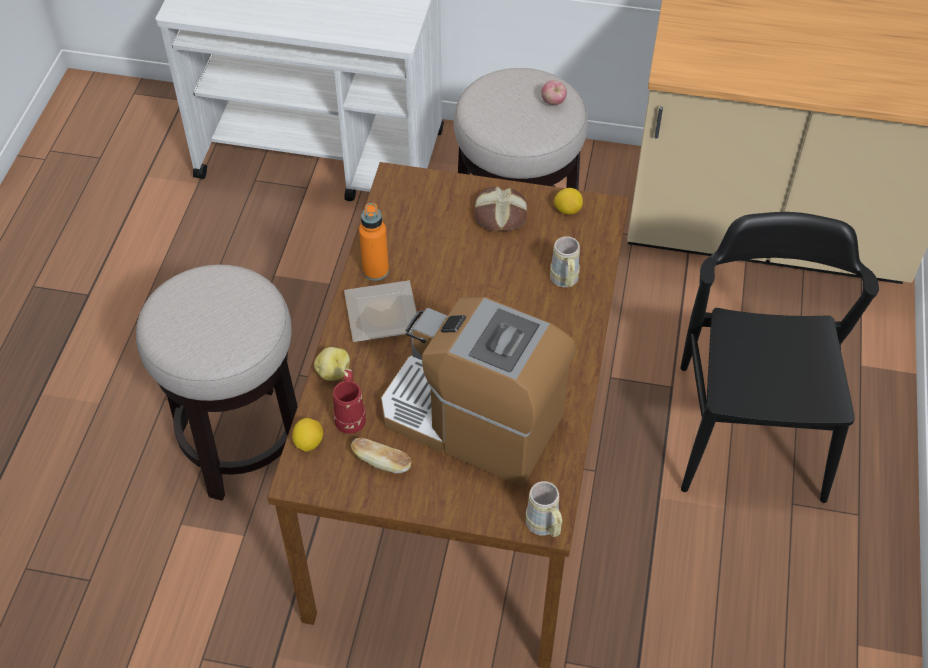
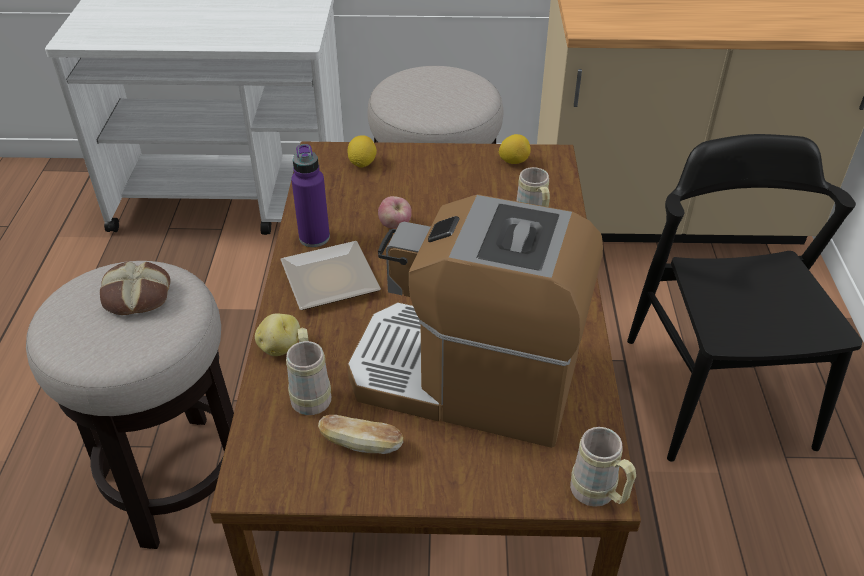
camera: 10 degrees left, 10 degrees down
(308, 442) = (259, 433): lemon -> lemon (362, 163)
(351, 415) = (311, 393): red mug -> beige mug
(375, 271) = (314, 238): orange bottle -> purple bottle
(500, 215) = (442, 173): bread -> bread (136, 296)
(553, 102) = (466, 86): apple -> apple (395, 226)

